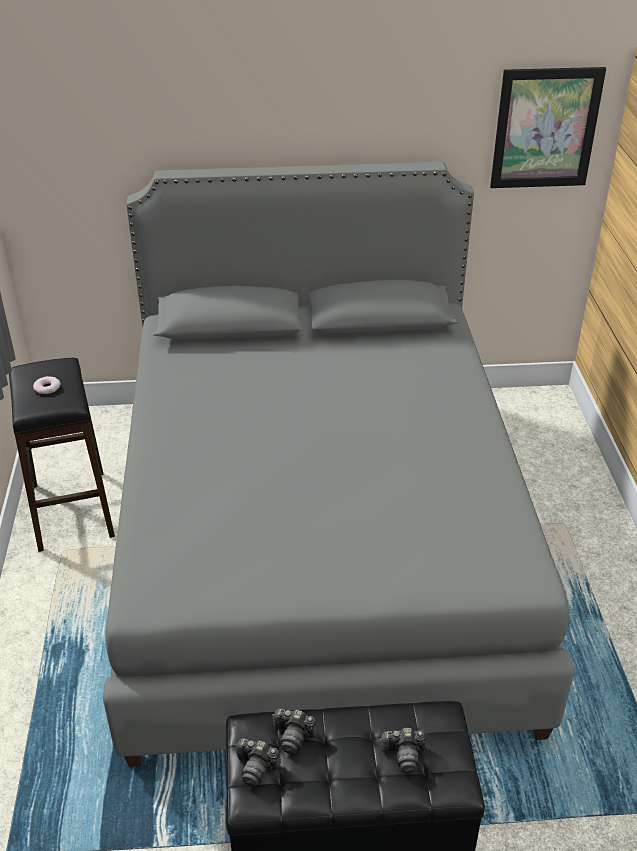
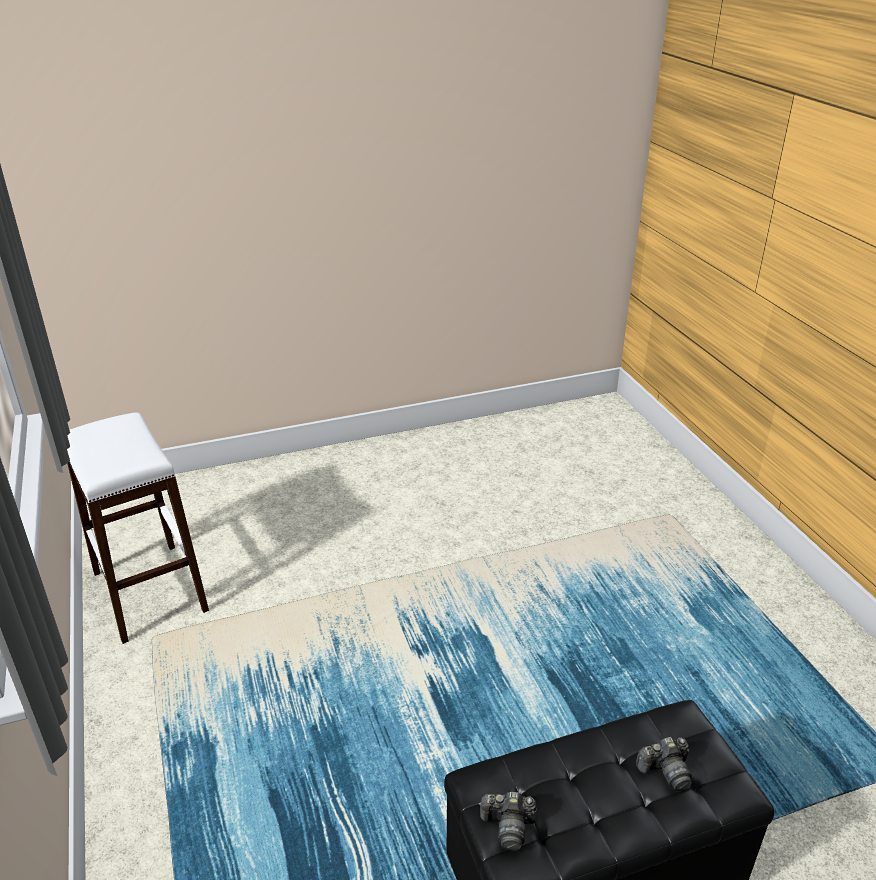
camera: 15 degrees left, 5 degrees down
(47, 388) = (116, 446): donut -> none
(71, 509) = (149, 591): black stool -> white stool
(293, 736) = (534, 779): camera -> none
(318, 544) = (437, 578): grey bed -> none
(545, 128) = (586, 130): picture -> none

